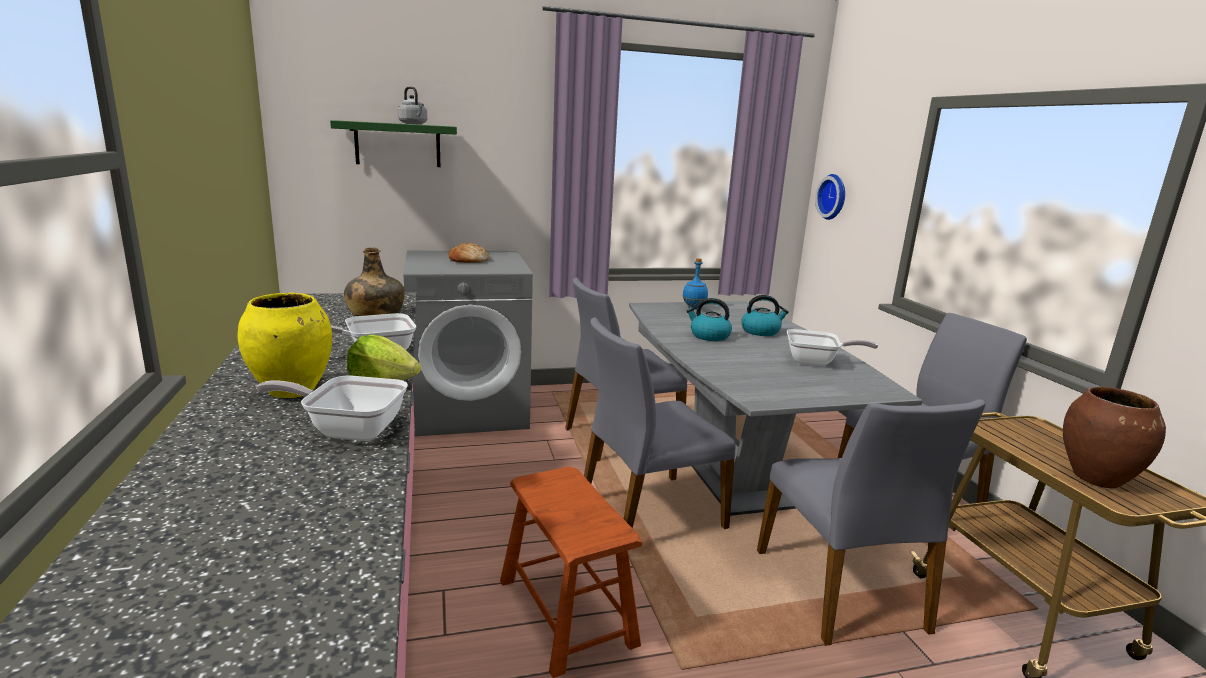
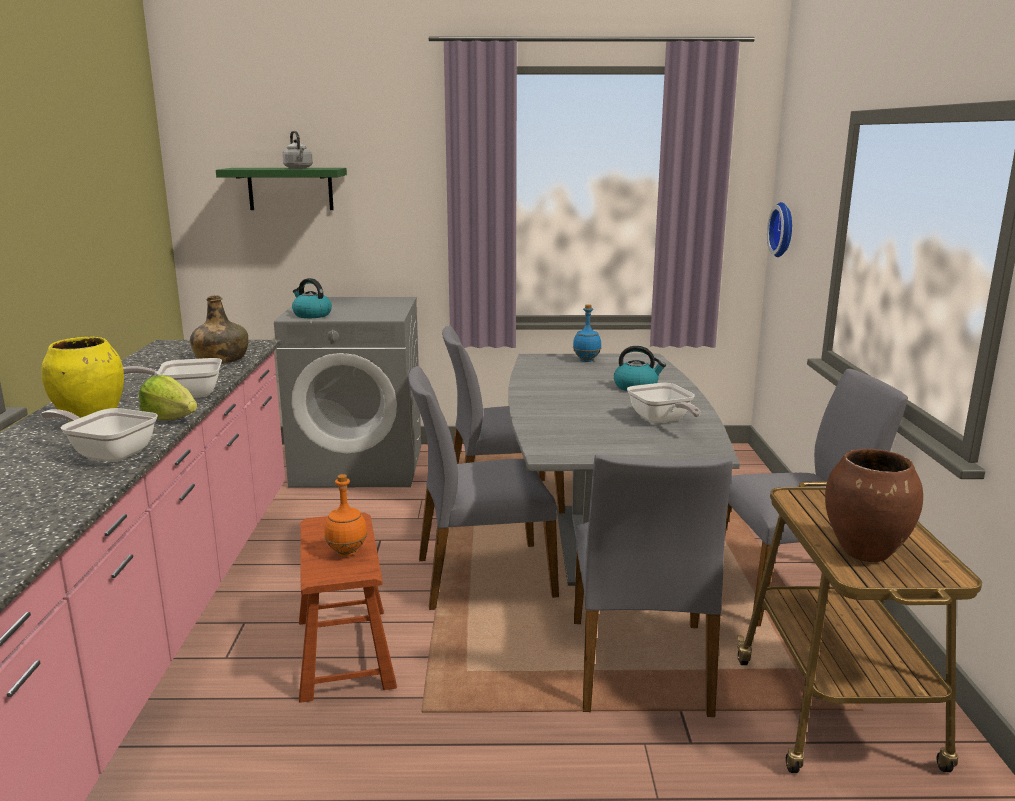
camera: 15 degrees right, 0 degrees up
(468, 260) = (353, 307): bread -> none
(585, 513) = (346, 552): none -> orange bottle
(709, 336) = (569, 390): kettle -> kettle (311, 315)
(816, 362) = (662, 420): frying pan -> frying pan turned 45 degrees clockwise

